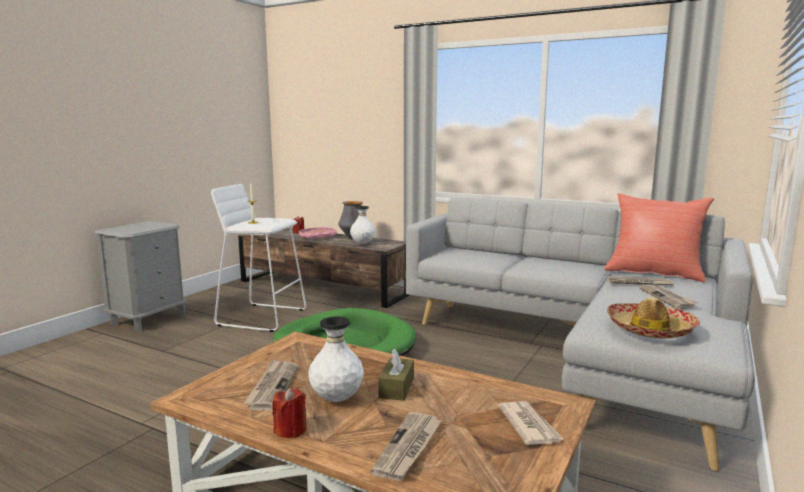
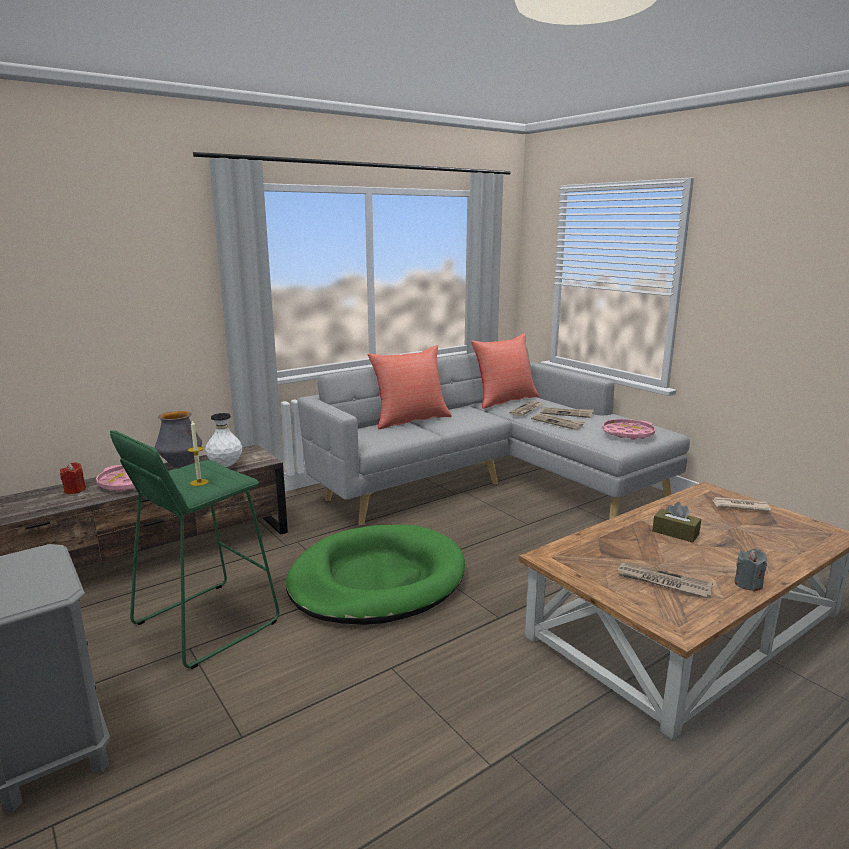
camera: 65 degrees left, 5 degrees up
(262, 317) = (205, 623): white stool -> green stool
(290, 430) = (748, 584): red candle -> grey candle
(337, 399) = (693, 558): white vase -> none
(408, 448) = (772, 546): newspaper -> newspaper (558, 423)
(517, 256) = (410, 420): none -> red pillow
(650, 329) = (627, 434): hat -> pink tray

